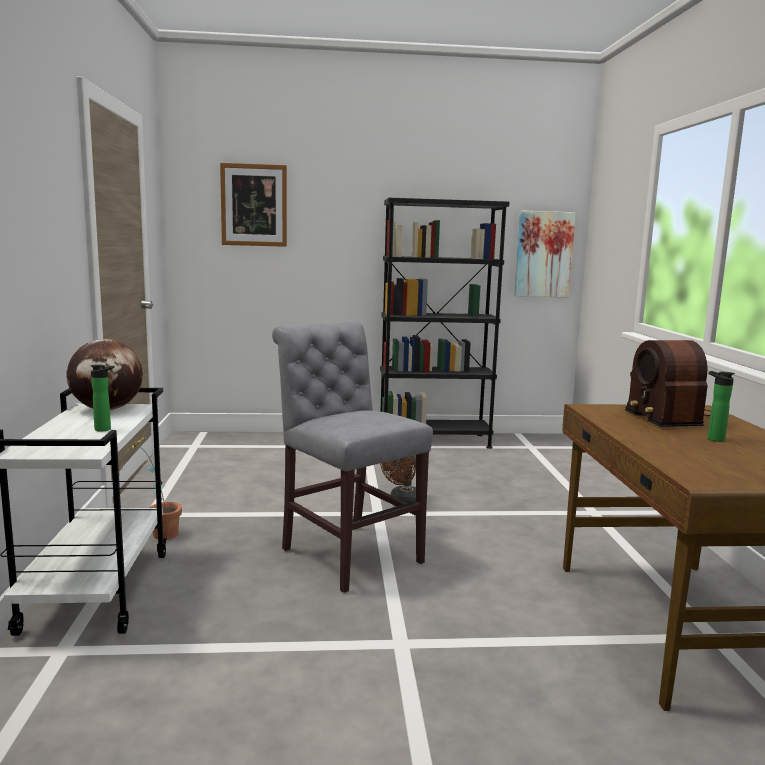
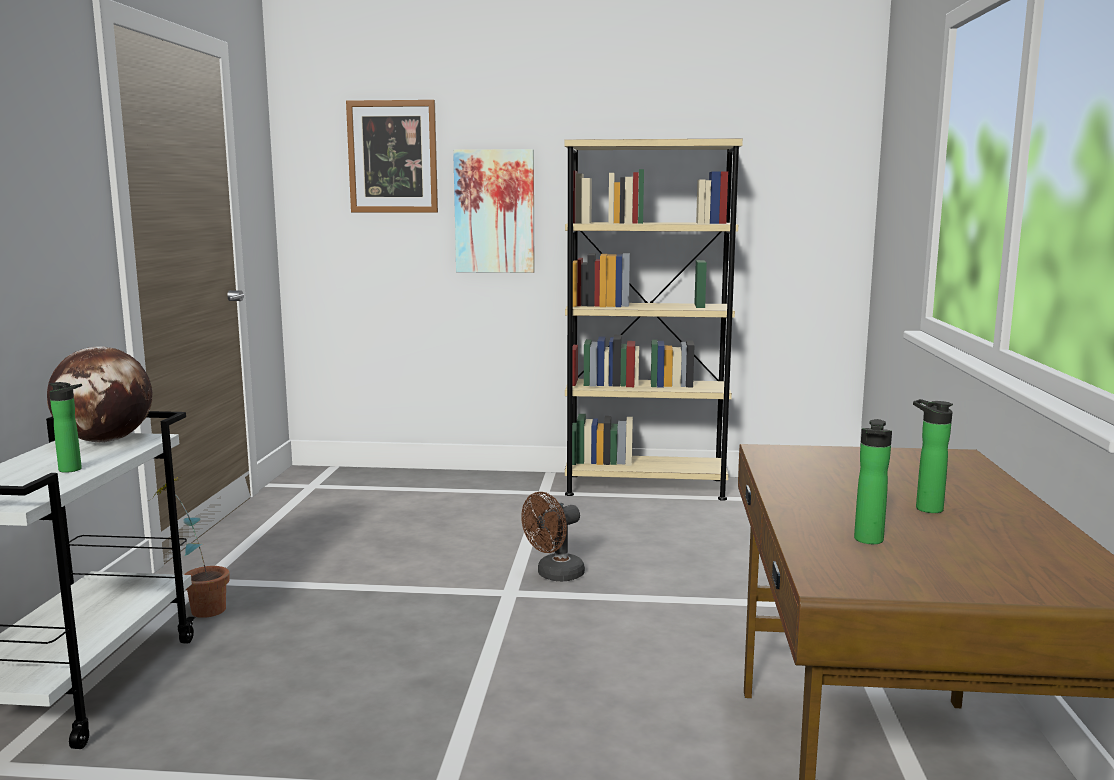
camera: 10 degrees right, 0 degrees up
(347, 553) = (436, 650): grey chair -> none
(434, 441) = (645, 487): black bookcase -> beige bookcase
(543, 254) = (809, 214): picture -> picture (495, 211)
(670, 416) = (890, 468): radio -> none
(698, 458) = (868, 541): none -> bottle

